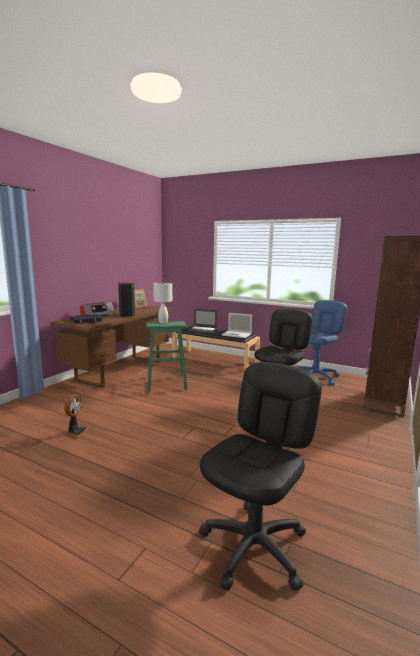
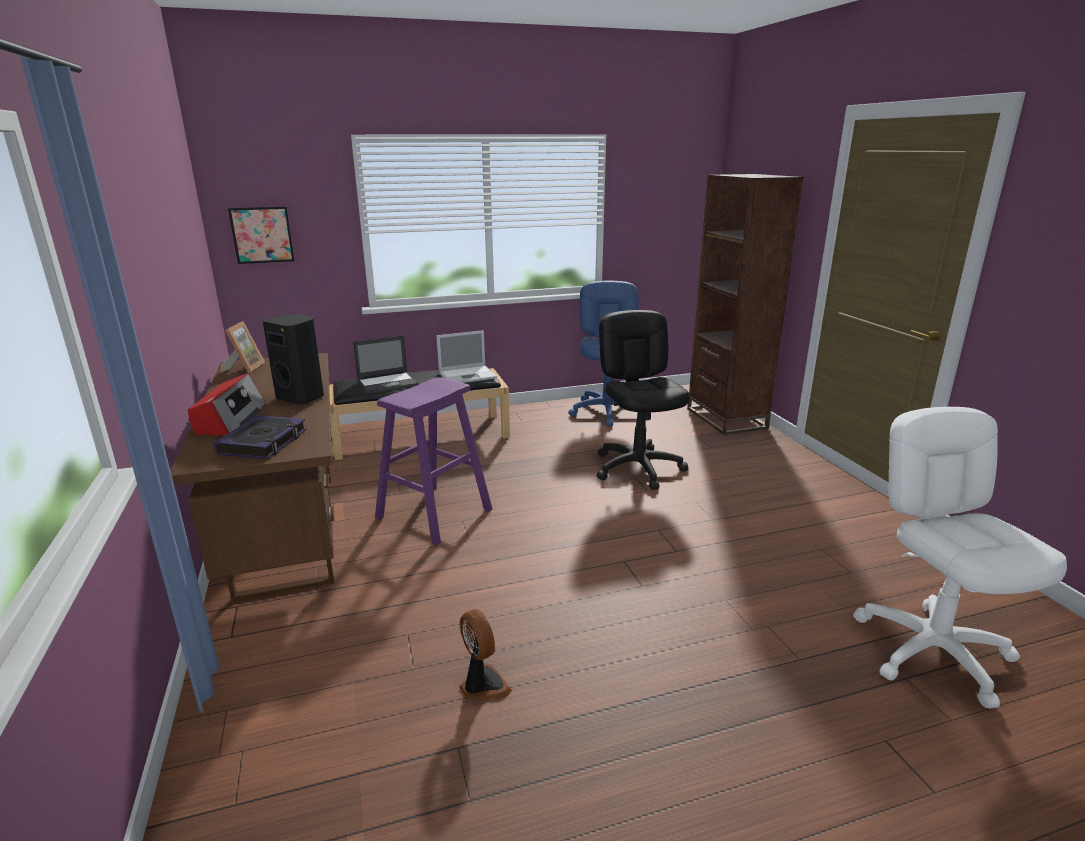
camera: 45 degrees left, 10 degrees up
(163, 322) = (413, 391): white table lamp -> none
(166, 383) = (434, 514): green stool -> purple stool
(178, 261) = (262, 235): none -> picture
(254, 546) = (933, 651): black office chair -> white office chair

